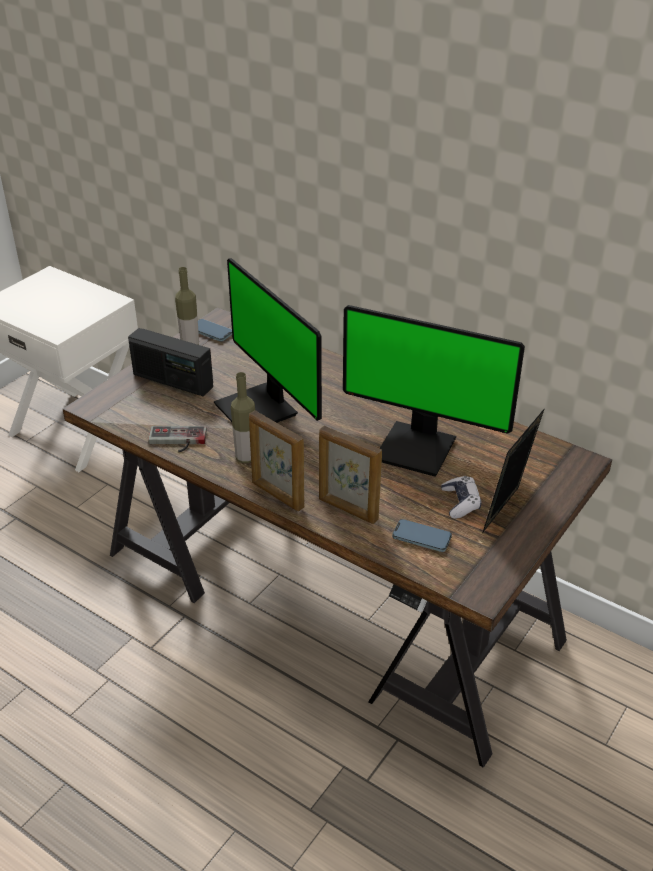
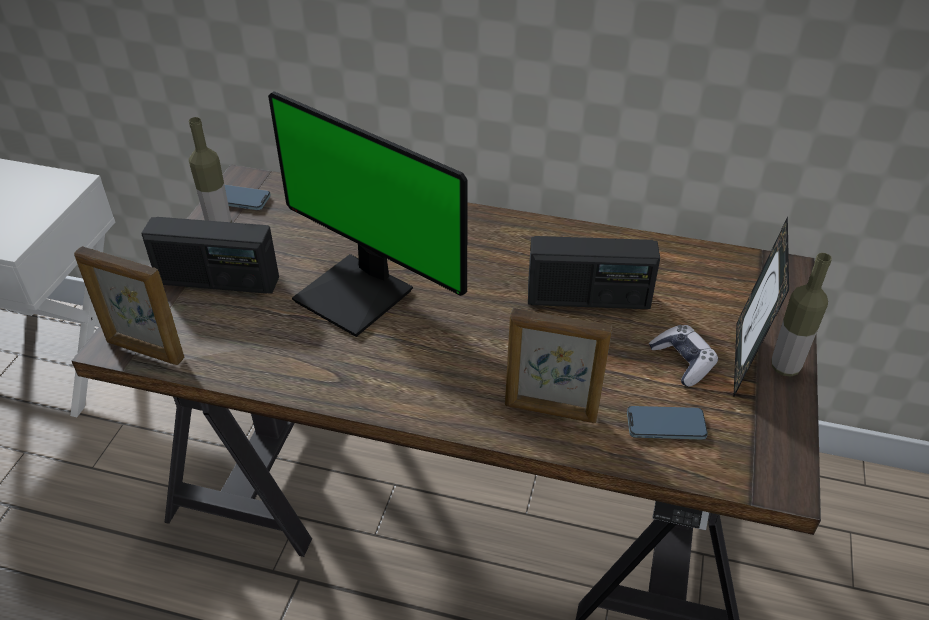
camera: 20 degrees left, 5 degrees up
(177, 441) = (267, 369): game controller -> none
(246, 458) = (376, 370): bottle -> bottle (785, 367)
(277, 495) = (447, 415): picture frame -> picture frame (144, 350)
(418, 447) = (588, 298): monitor -> radio

